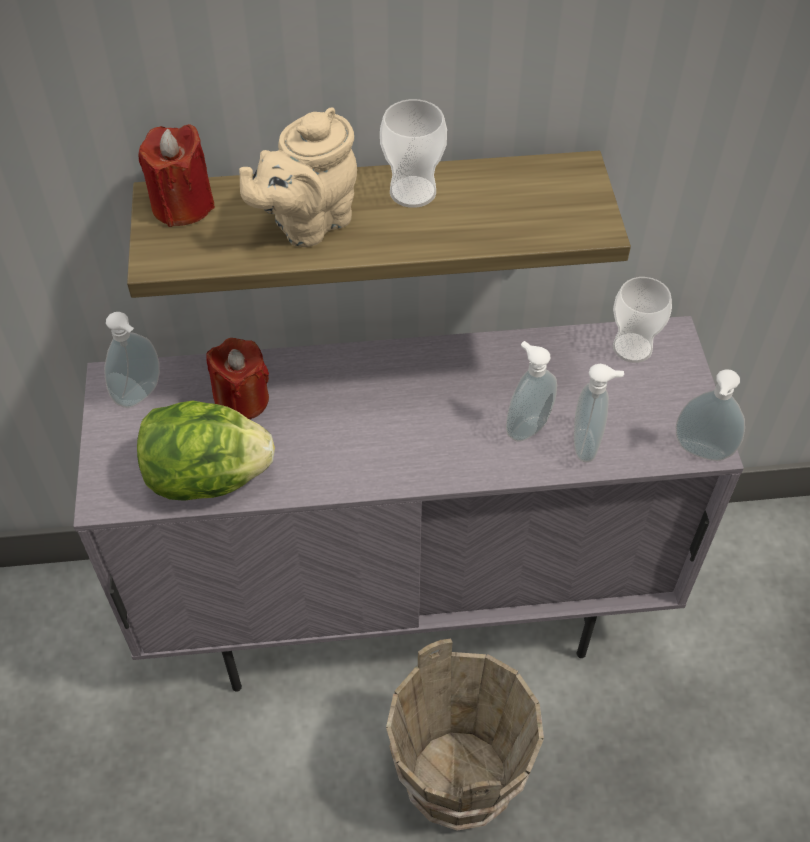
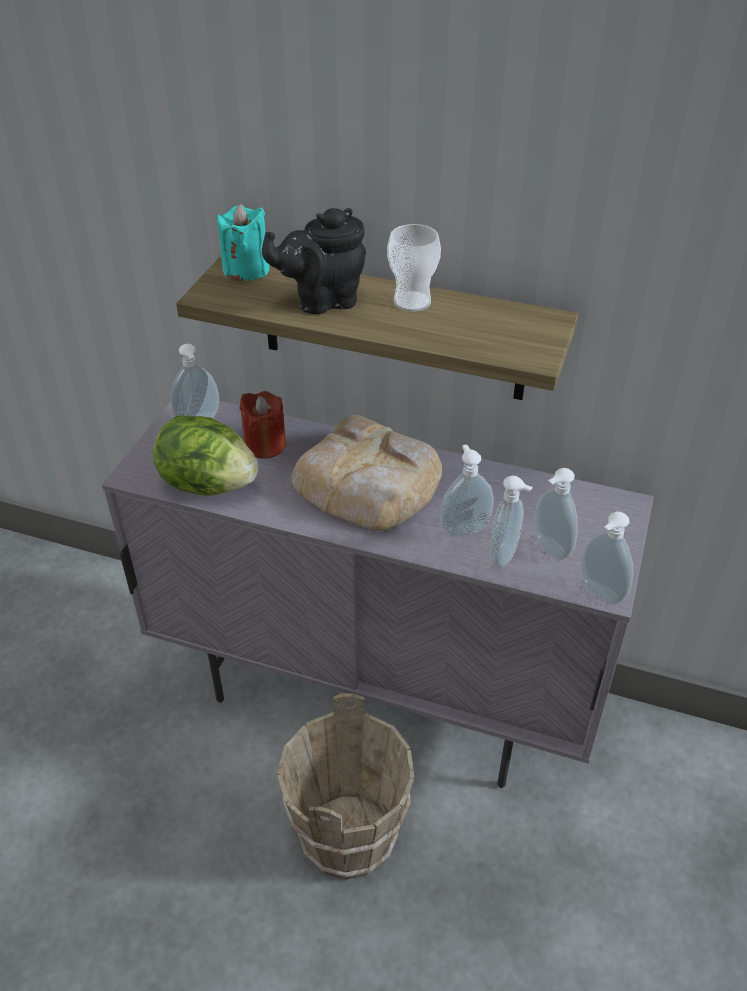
camera: 25 degrees right, 10 degrees down
(182, 205) = (246, 270): red candle -> turquoise candle
(307, 223) = (322, 301): beige teapot -> black teapot
(392, 407) = (369, 483): none -> bread
(625, 419) = (549, 549): none -> soap dispenser
(632, 348) = (587, 503): cup -> none

